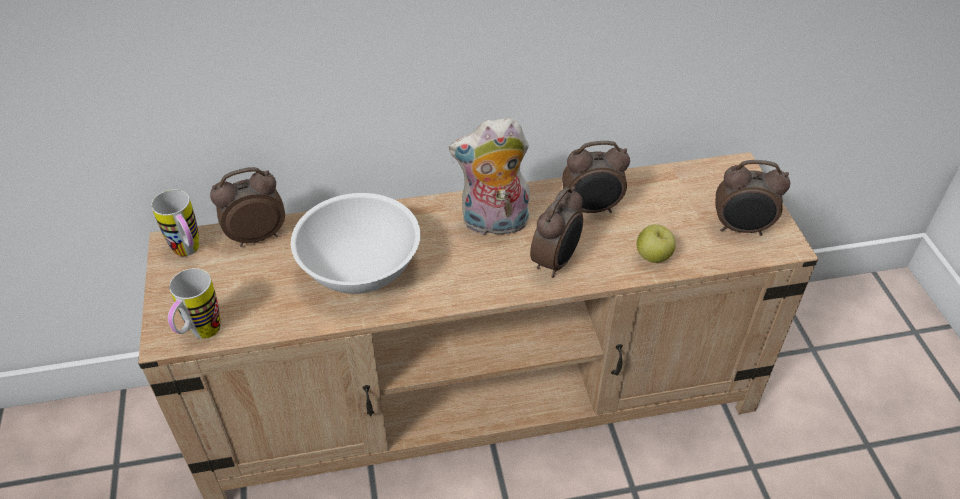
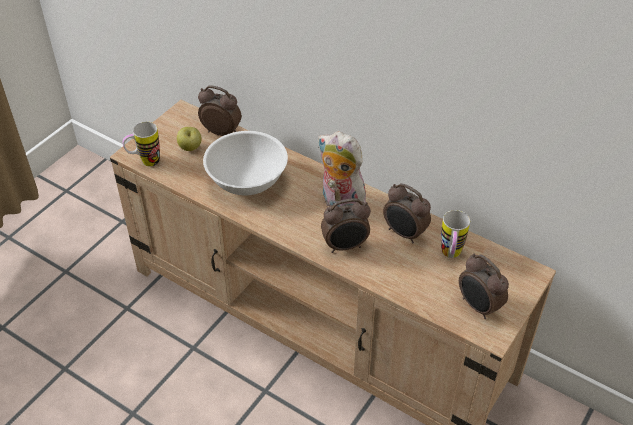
camera: 45 degrees right, 0 degrees up
(189, 252) = (185, 120): mug -> mug (450, 256)
(653, 256) = (402, 282): apple -> apple (190, 148)

